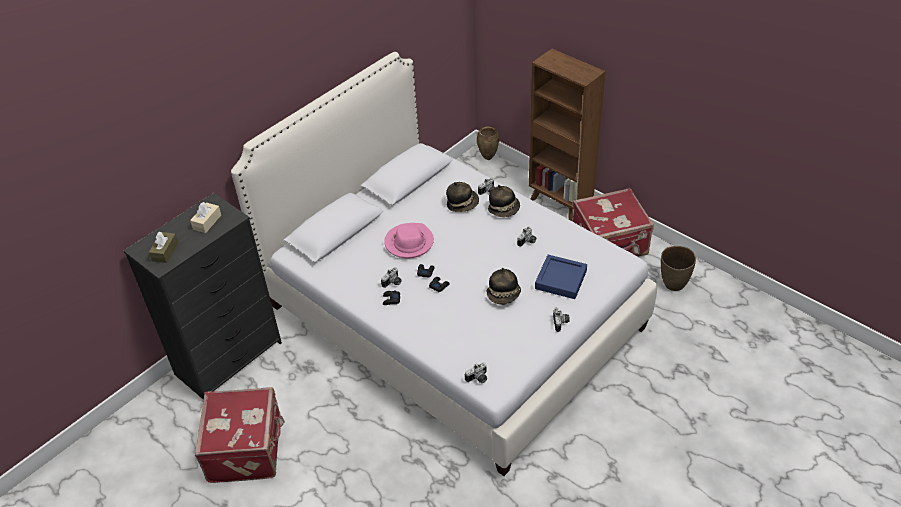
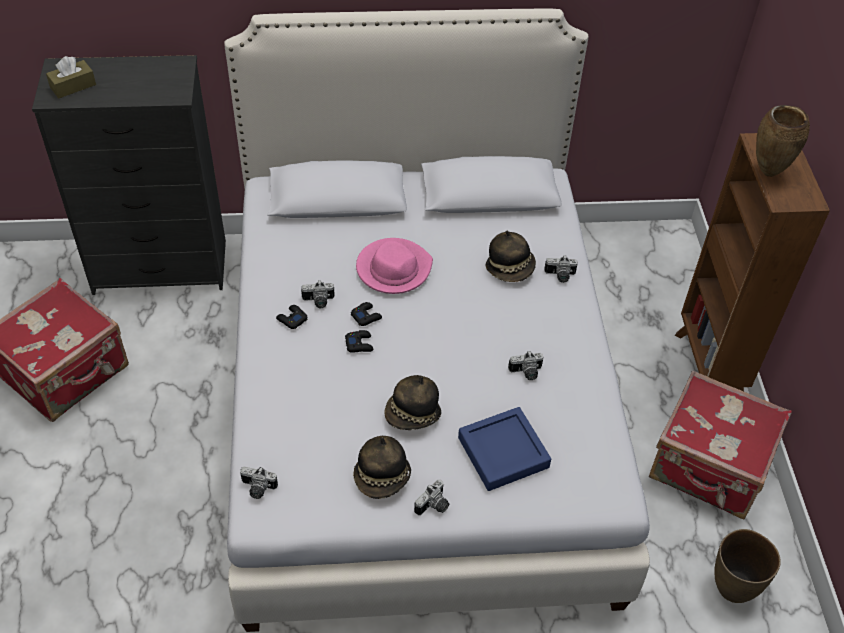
camera: 40 degrees right, 5 degrees up
(207, 222) = (148, 82): beige tissue box -> none
(487, 158) = (683, 246): brown vase -> brown vase (767, 172)
(504, 209) = (550, 311): hat -> hat (382, 478)

